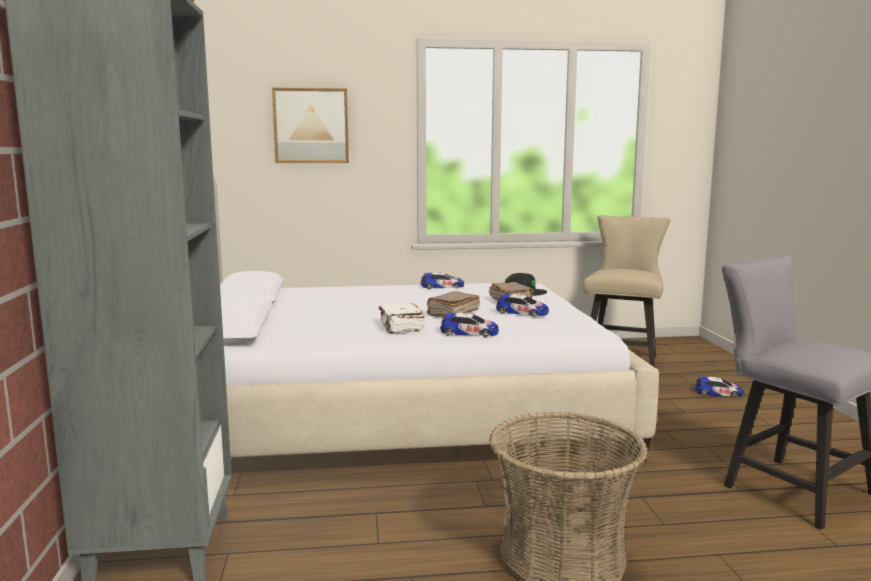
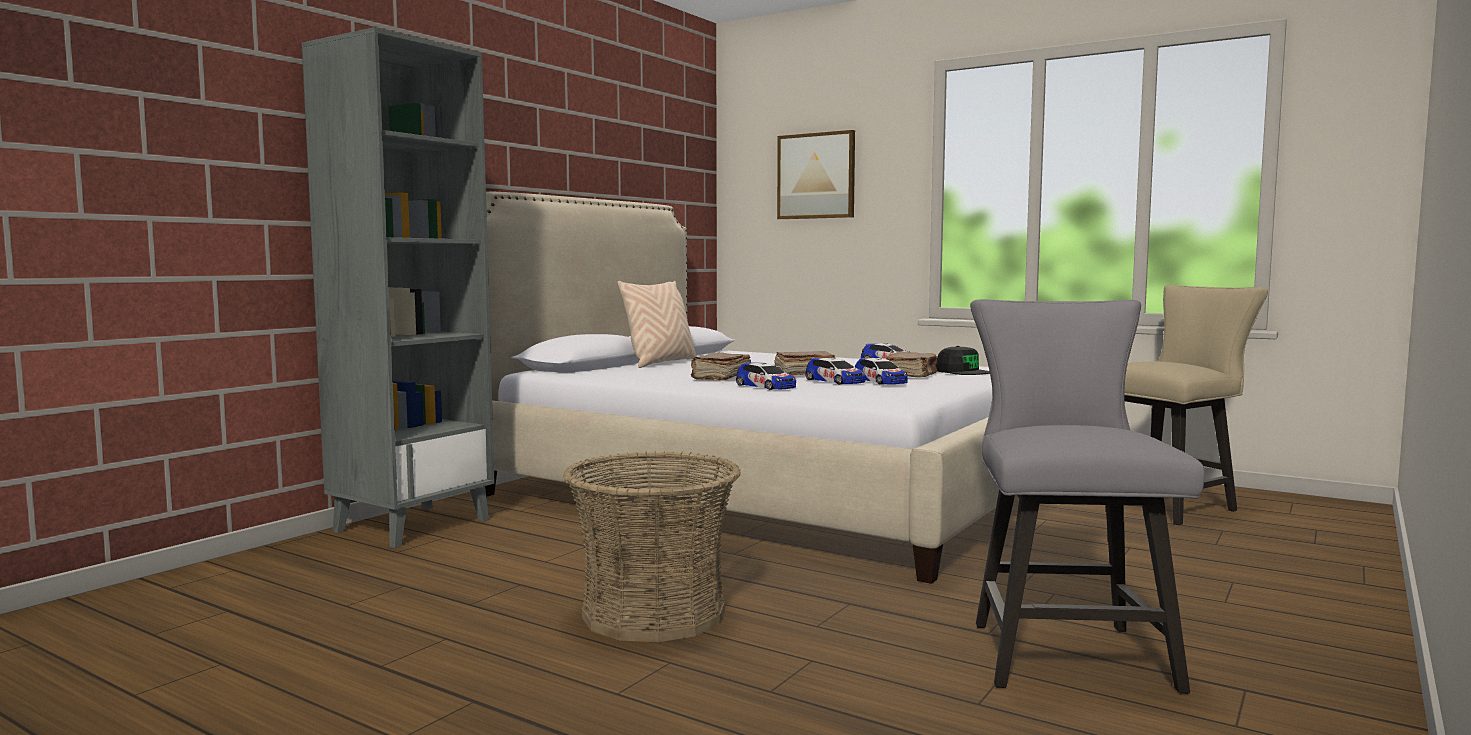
camera: 40 degrees right, 5 degrees down
(284, 316) = (660, 363): none -> beige pillow
(401, 327) = (720, 377): white book -> brown book
(718, 393) = (1232, 559): toy car -> toy car (835, 381)

